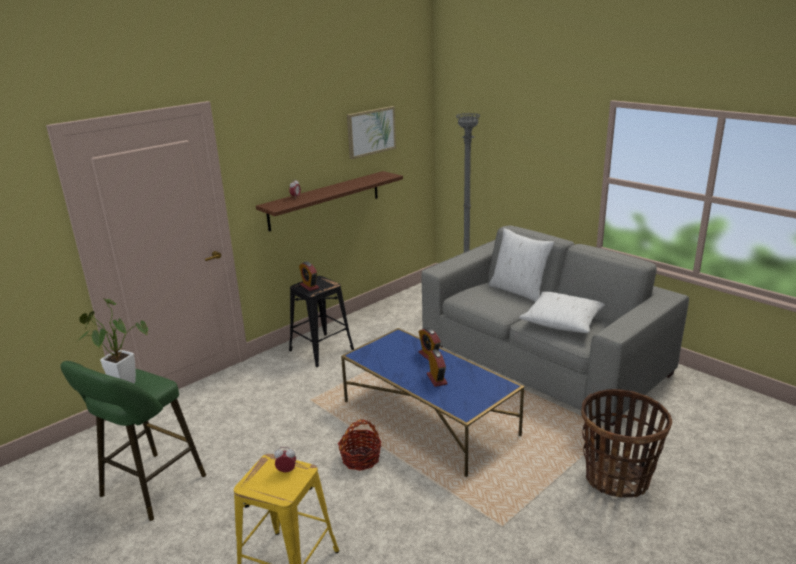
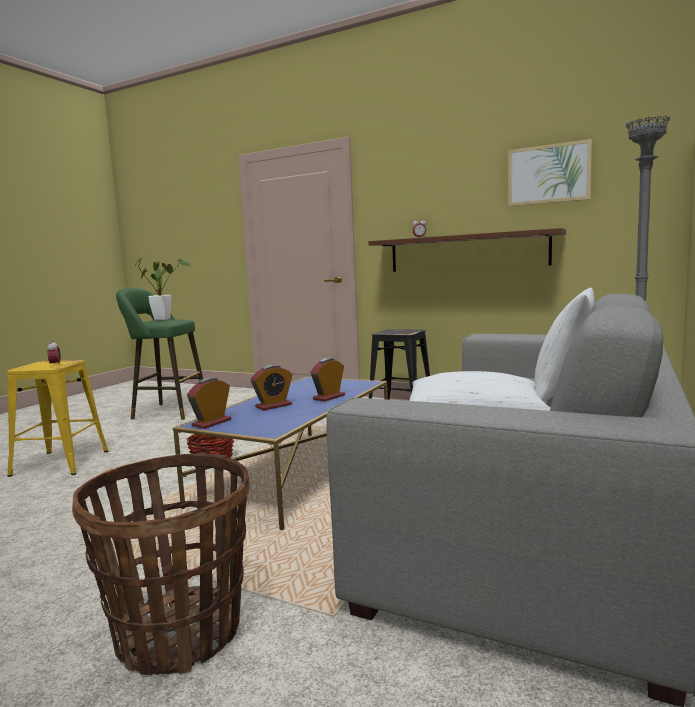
camera: 70 degrees right, 15 degrees down
(309, 286) = (394, 331): alarm clock -> alarm clock (211, 423)

